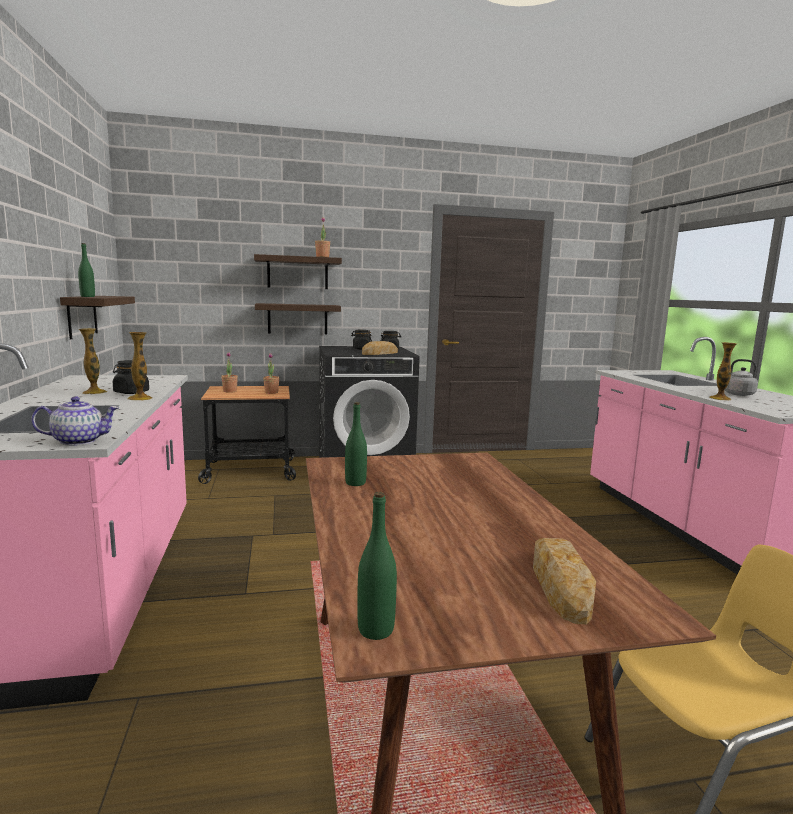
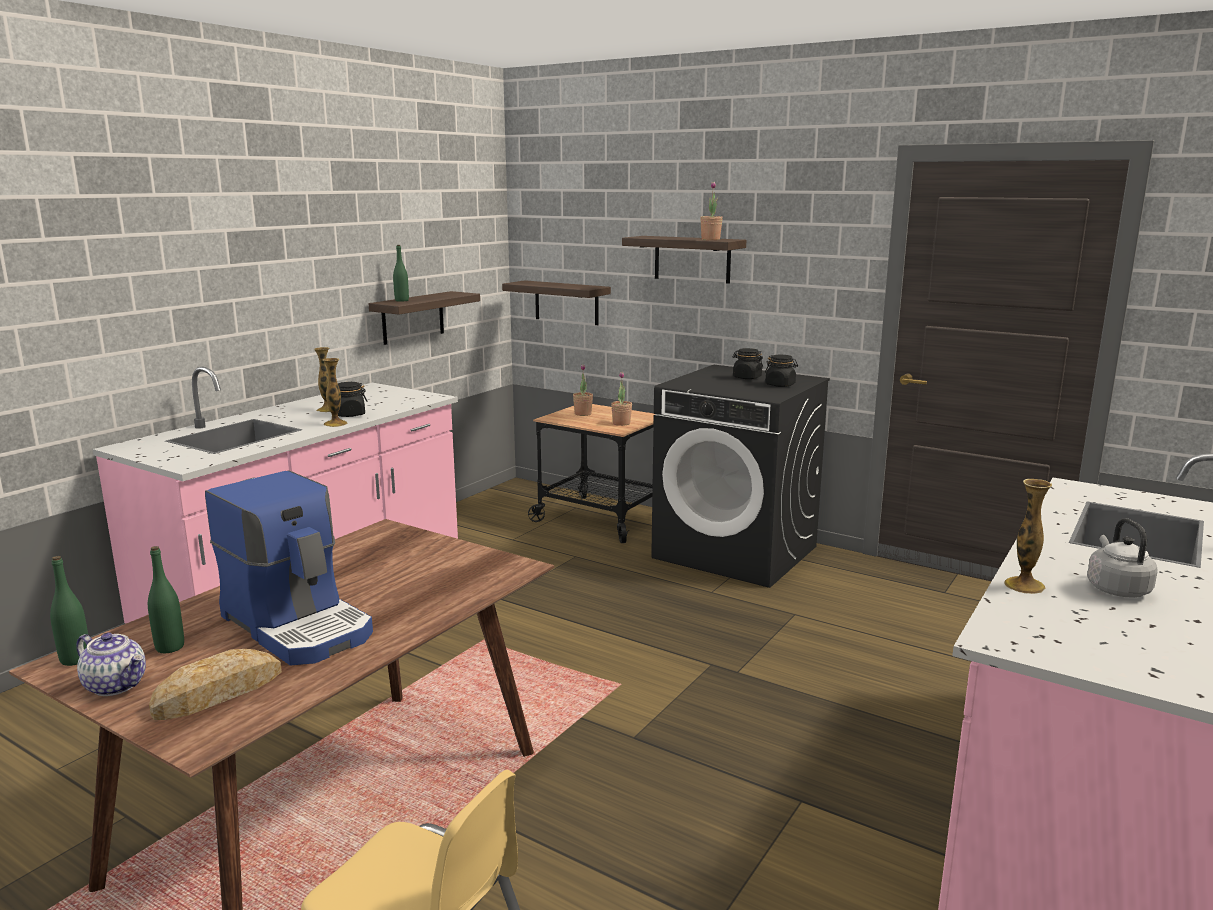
camera: 45 degrees right, 5 degrees up
(79, 441) = (187, 463): teapot -> teapot (117, 685)
(297, 319) = (690, 324): shelf -> shelf (566, 302)
(355, 483) = (347, 556): green bottle -> green bottle (170, 647)
(380, 353) = (738, 391): bread -> none
(464, 527) = (299, 625): none -> coffee machine

